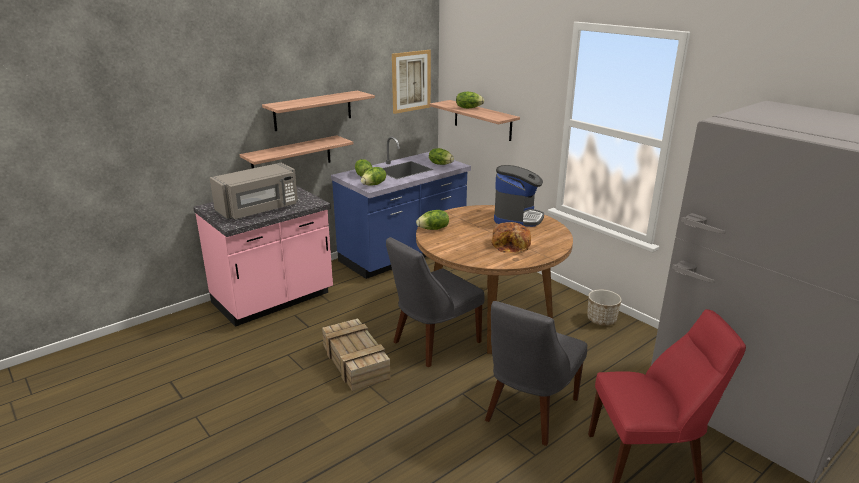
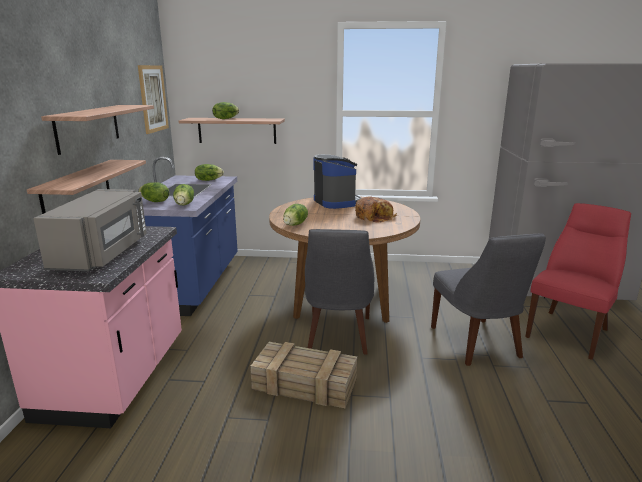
camera: 45 degrees left, 5 degrees down
(601, 320) = (409, 270): planter -> none

